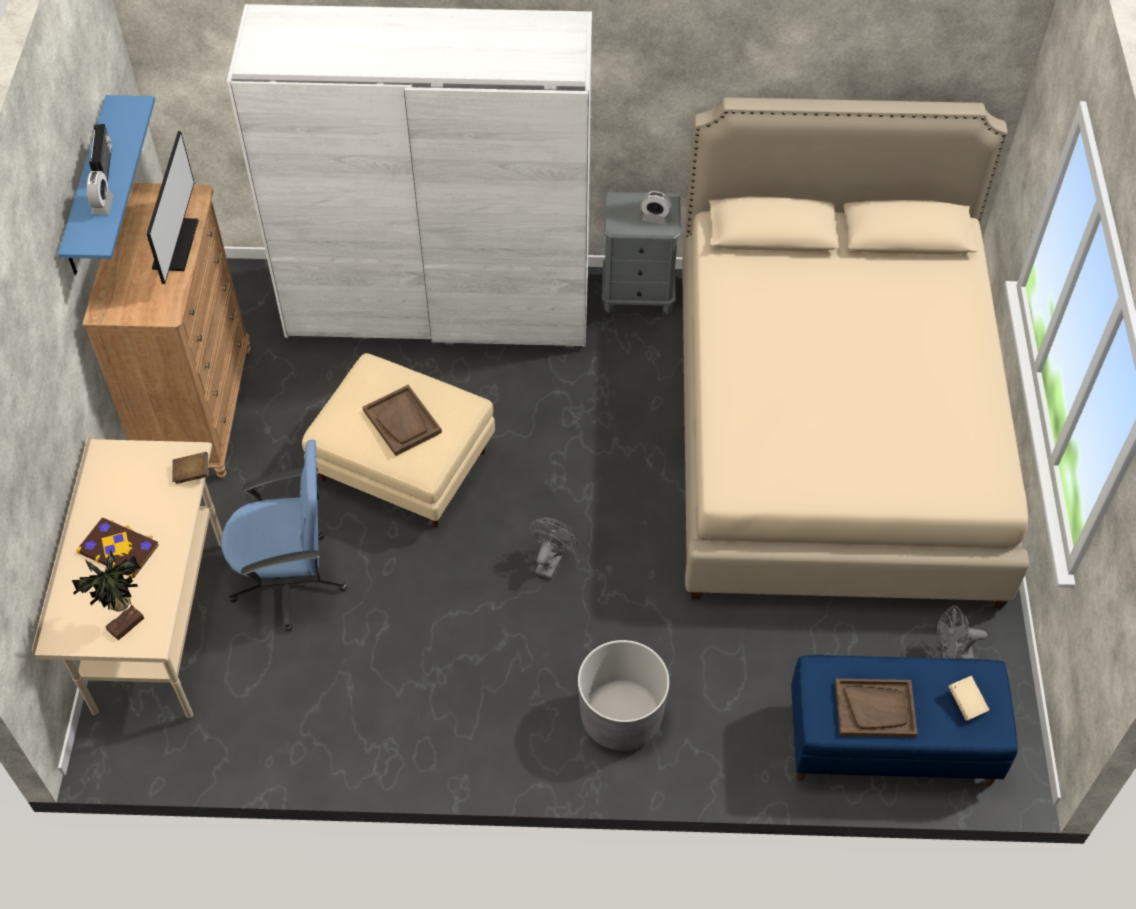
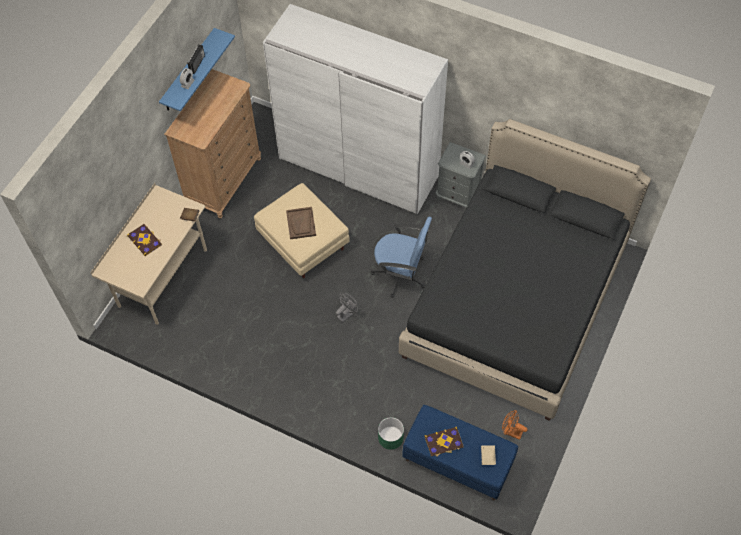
camera: 25 degrees right, 5 degrees up
(128, 625) = (133, 276): potted plant -> none
(175, 244) = (220, 108): monitor -> none
(291, 580) = (227, 278): blue office chair -> blue office chair (401, 274)
(621, 717) = (341, 399): grey planter -> none
(748, 750) = (390, 437): none -> green planter
(831, 430) = (515, 300): beige bed -> black bed
(875, 709) = (444, 442): brown tray -> book
(950, 653) = (511, 432): grey fan -> orange fan

